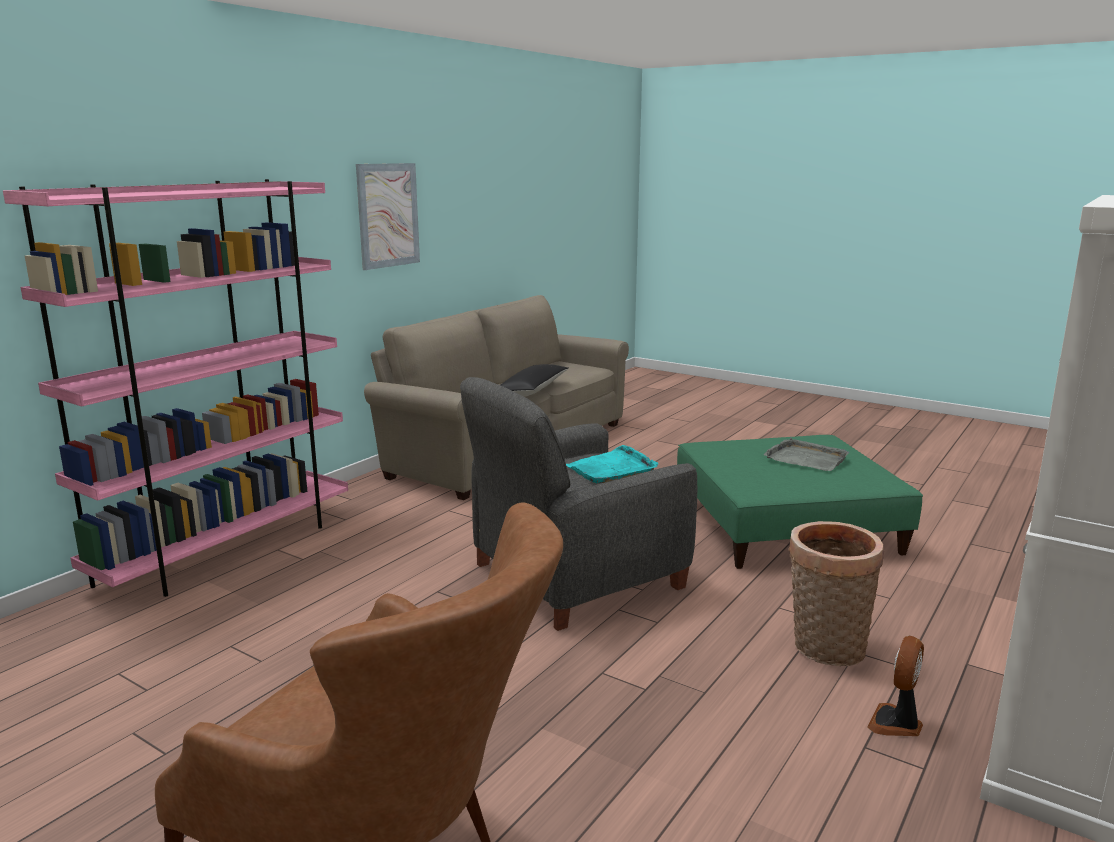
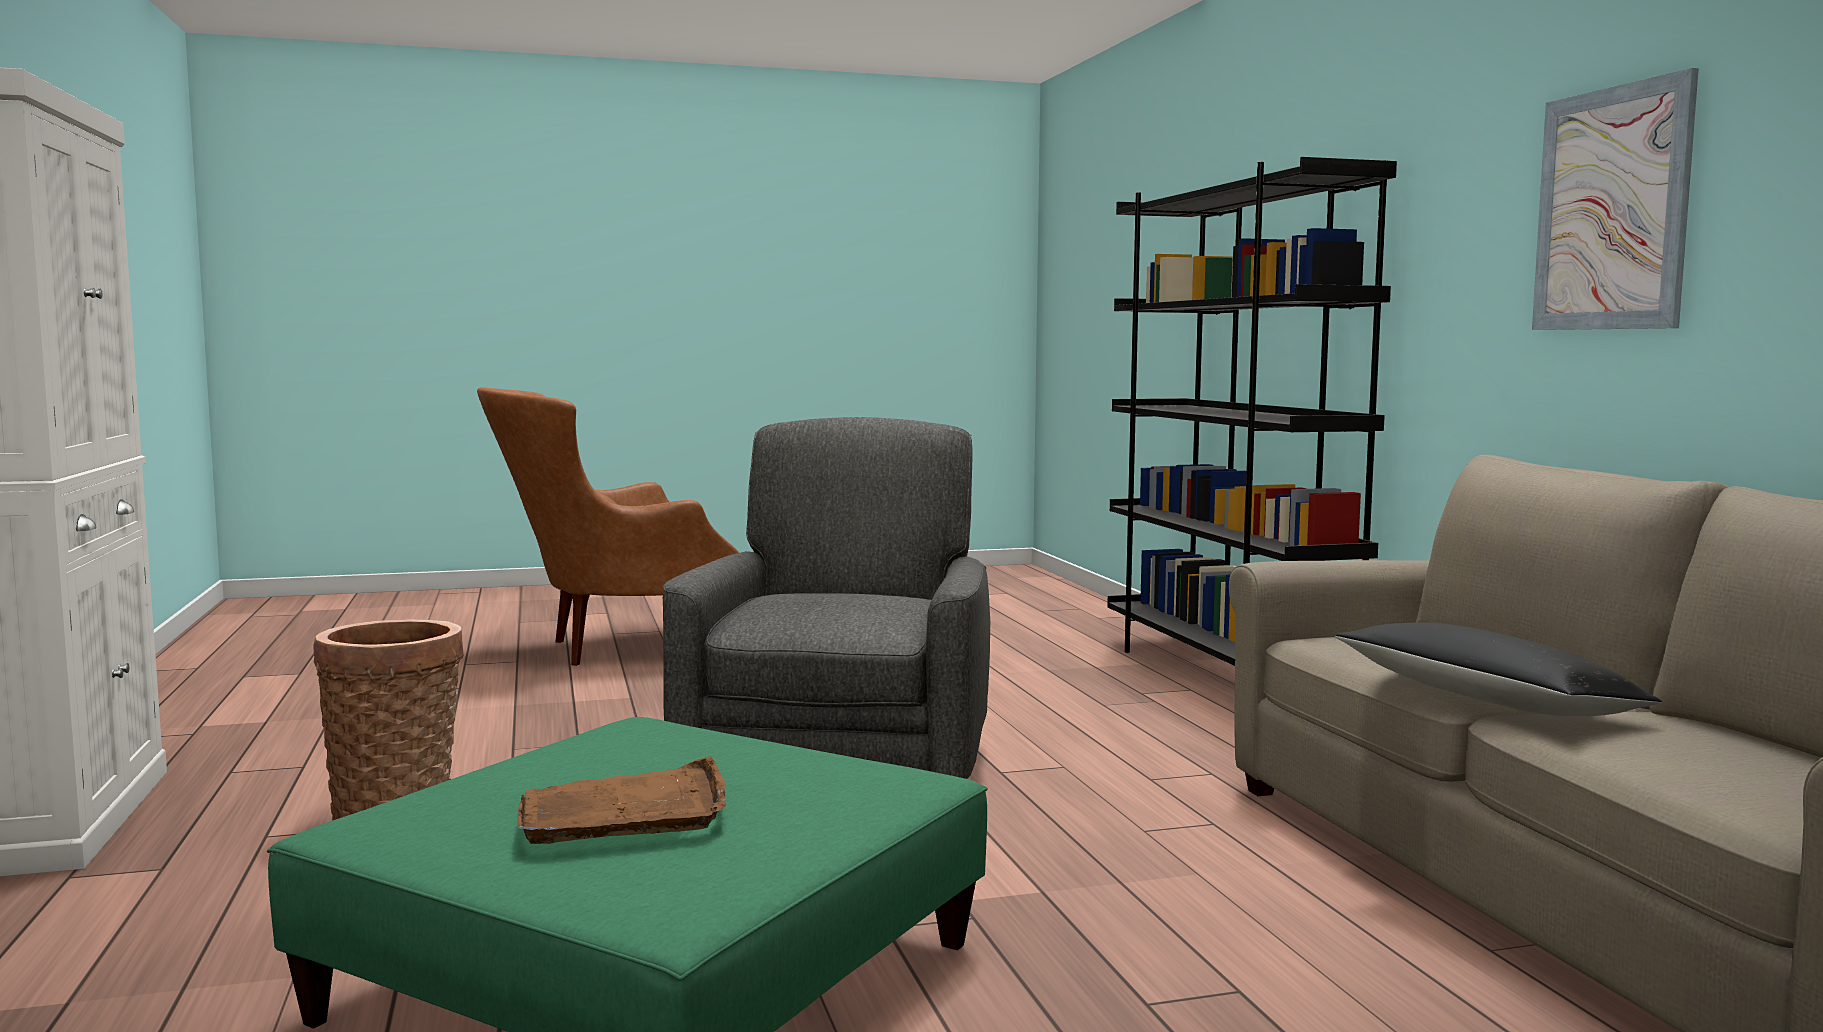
camera: 130 degrees right, 10 degrees down
(227, 549) = (1224, 676): pink bookcase -> black bookcase
(612, 469) = (815, 605): turquoise tray -> none
(806, 458) = (625, 811): grey tray -> brown tray
(896, 724) = (269, 789): fan -> none

